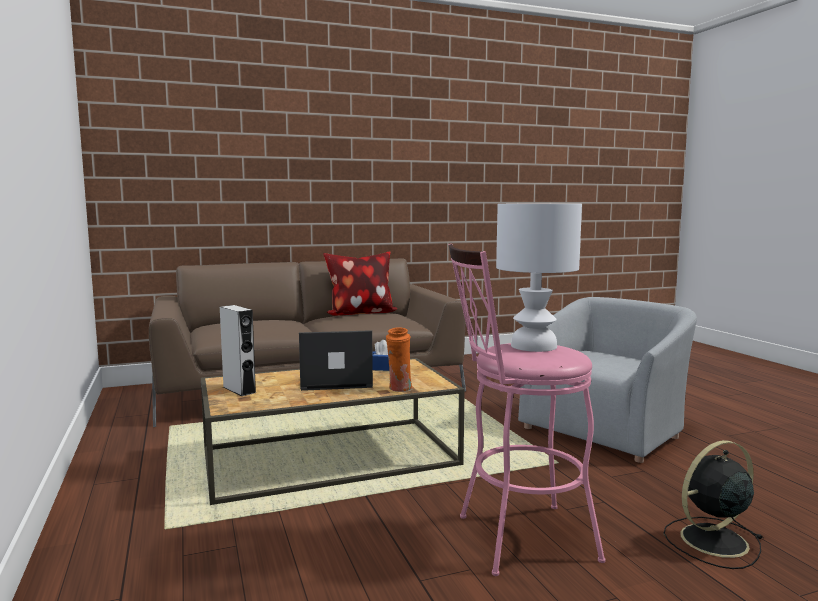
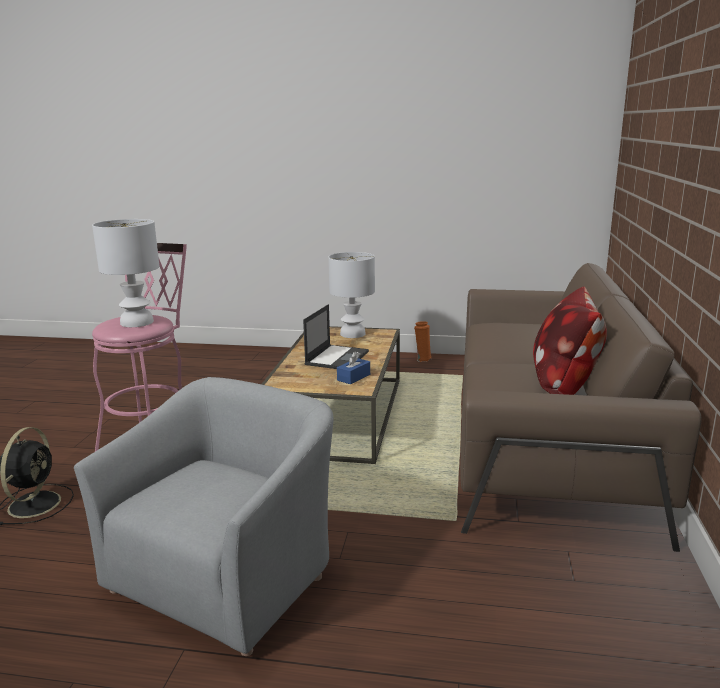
camera: 120 degrees right, 10 degrees up
(239, 390) = (353, 334): grey speaker -> white table lamp
(399, 389) = (287, 371): orange vase -> orange vase (422, 359)
(604, 429) = (226, 575): grey armchair -> grey armchair turned 135 degrees counterclockwise

